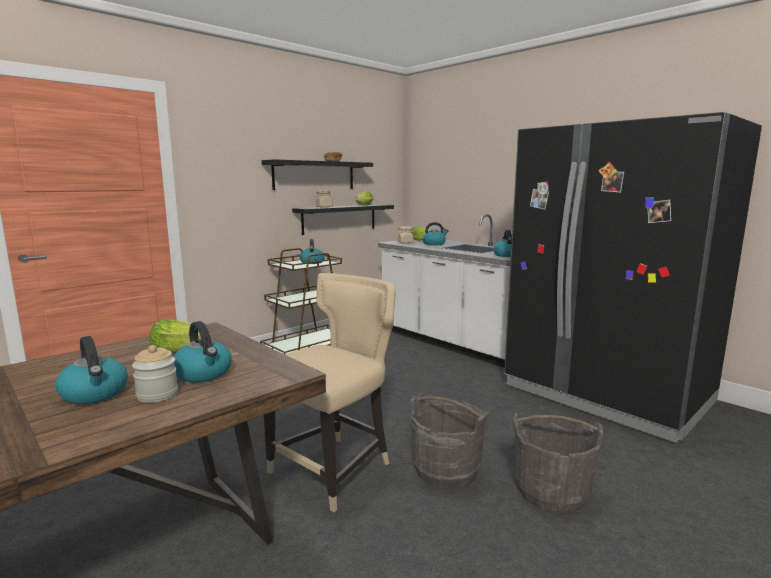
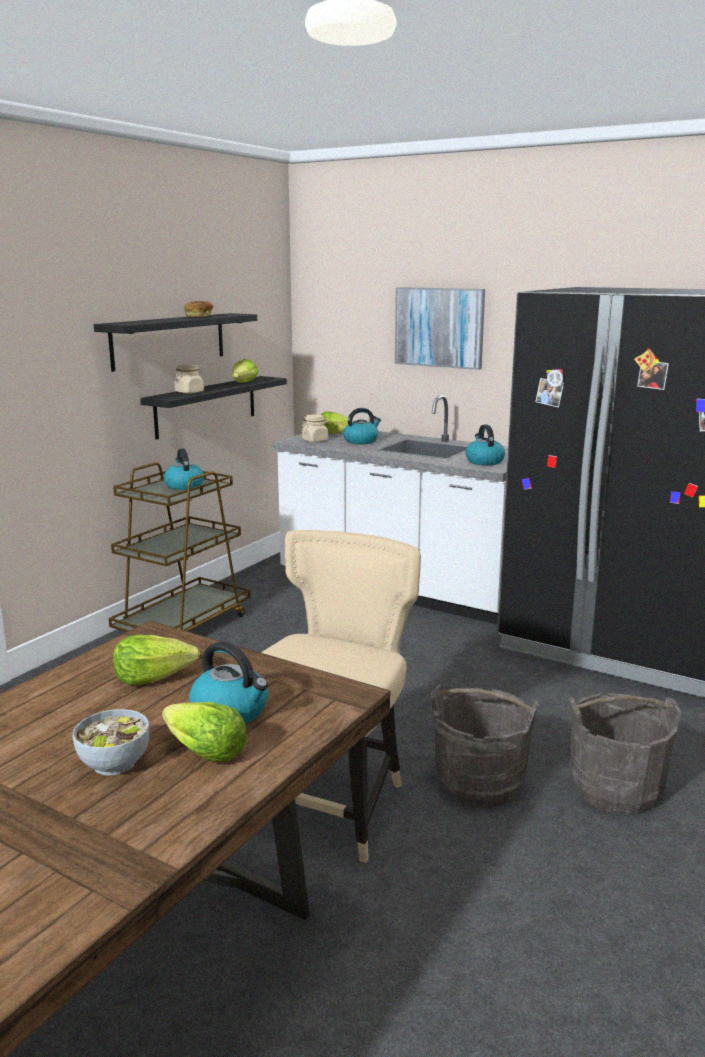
camera: 15 degrees left, 5 degrees up
(95, 394) = (115, 763): kettle -> bowl
(157, 395) = (204, 752): jar -> lettuce
(490, 171) = (439, 327): none -> picture

